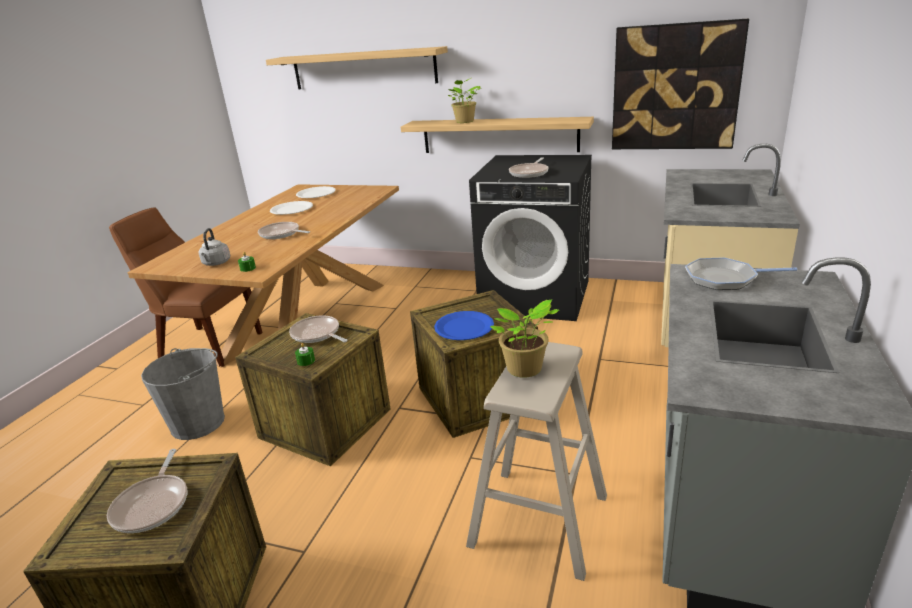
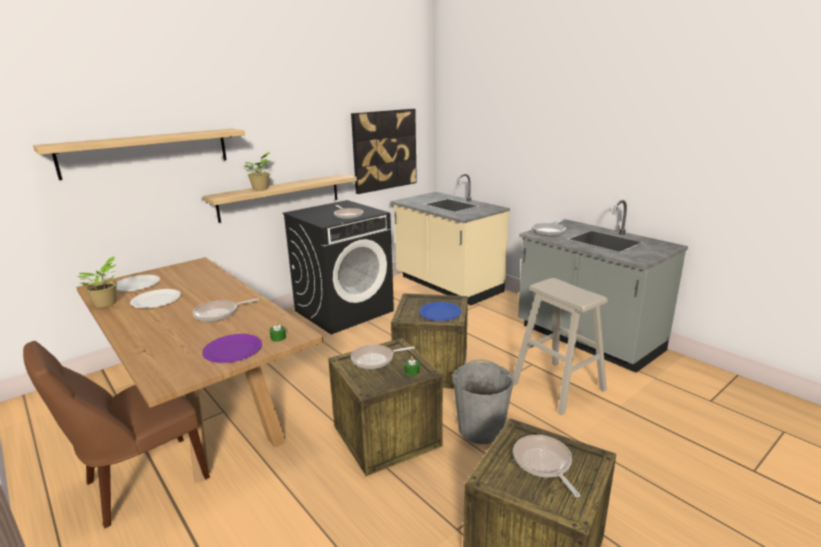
camera: 60 degrees left, 5 degrees down
(153, 504) = (543, 463): frying pan -> frying pan turned 135 degrees counterclockwise
(198, 423) = (295, 511): grey bucket -> grey bucket (481, 428)
(216, 263) = (233, 350): grey kettle -> purple plate
(525, 370) = (563, 292): potted plant -> potted plant (107, 304)

